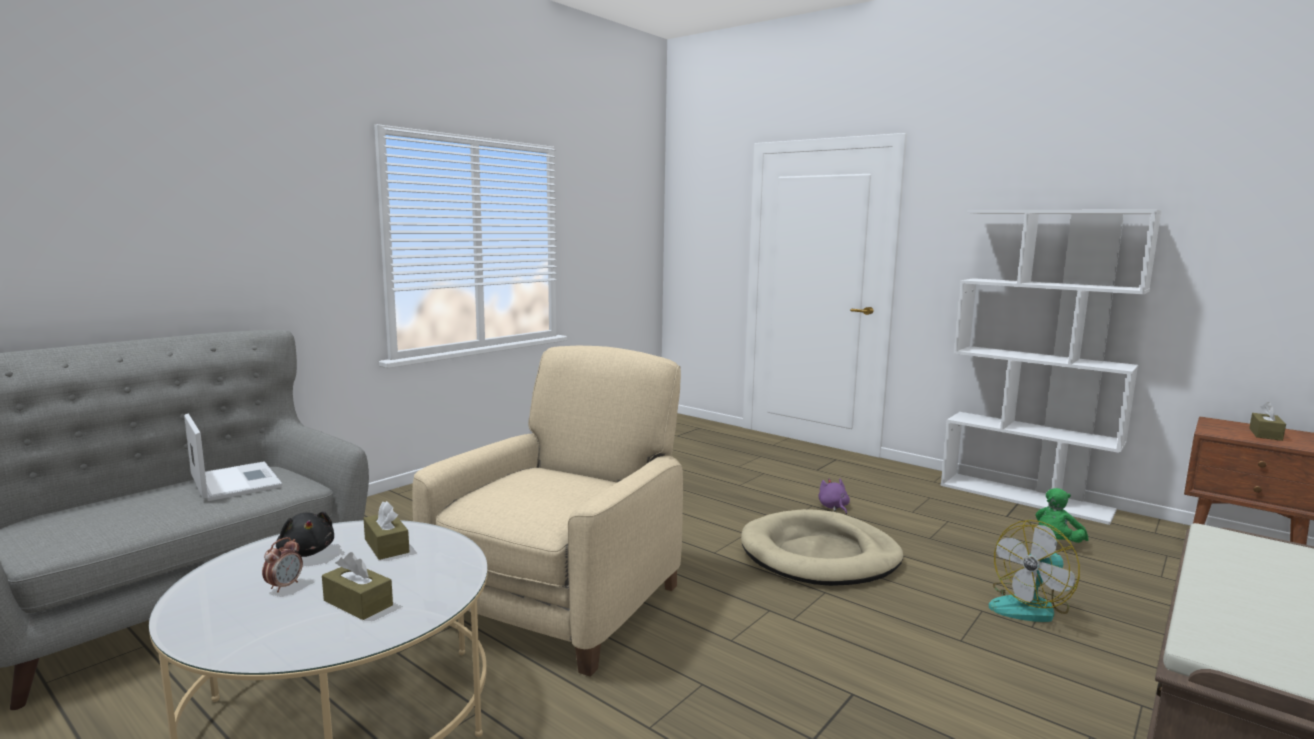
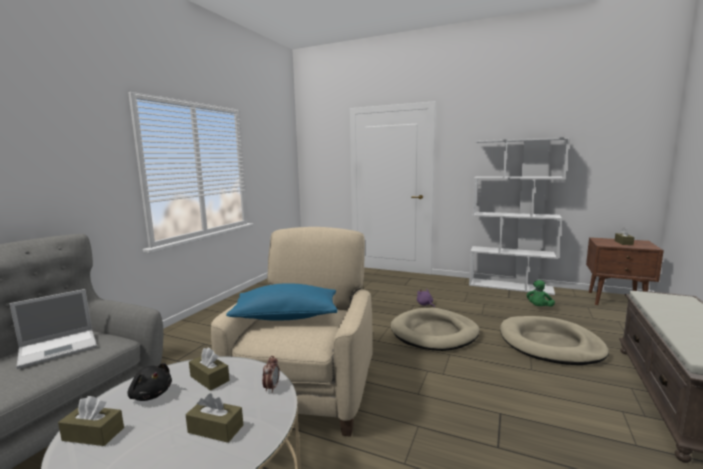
camera: 15 degrees left, 0 degrees up
(222, 582) = (93, 434): none -> brown tissue box
(235, 482) = (60, 347): laptop -> laptop turned 105 degrees clockwise
(284, 586) = (148, 426): alarm clock -> alarm clock (271, 387)
(533, 482) = (286, 317): none -> blue pillow
(1030, 607) = (550, 344): fan -> beige dog bed

